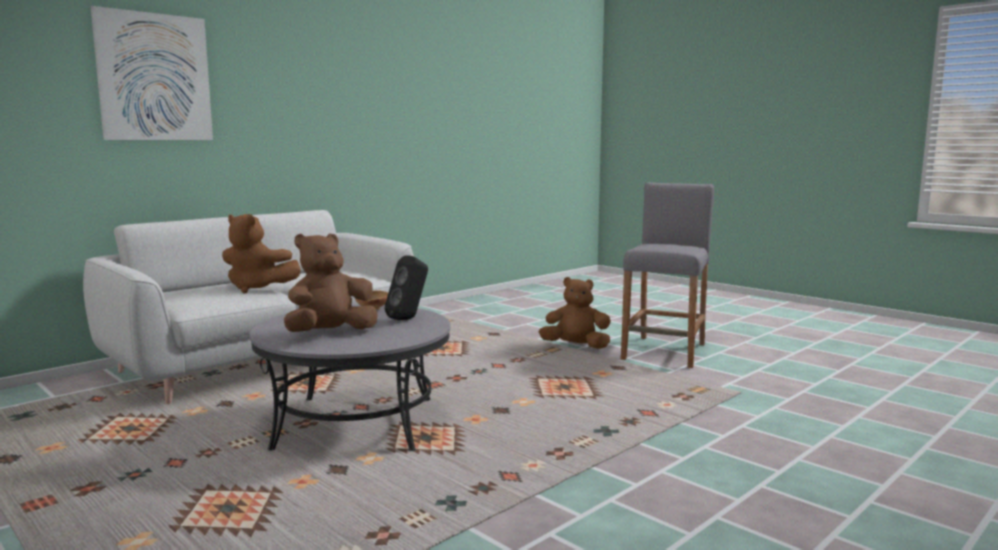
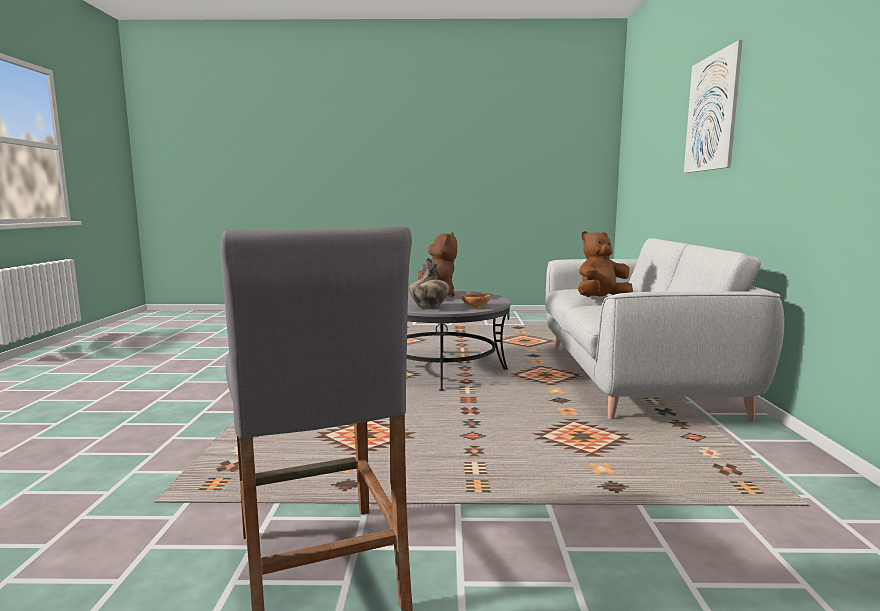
camera: 135 degrees right, 0 degrees up
(409, 318) = (429, 307): black speaker -> vase
(576, 346) = (468, 513): brown plush toy -> none

